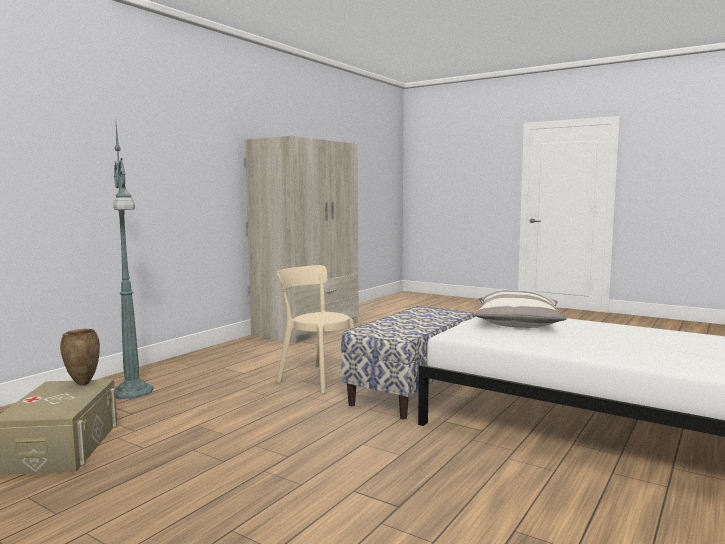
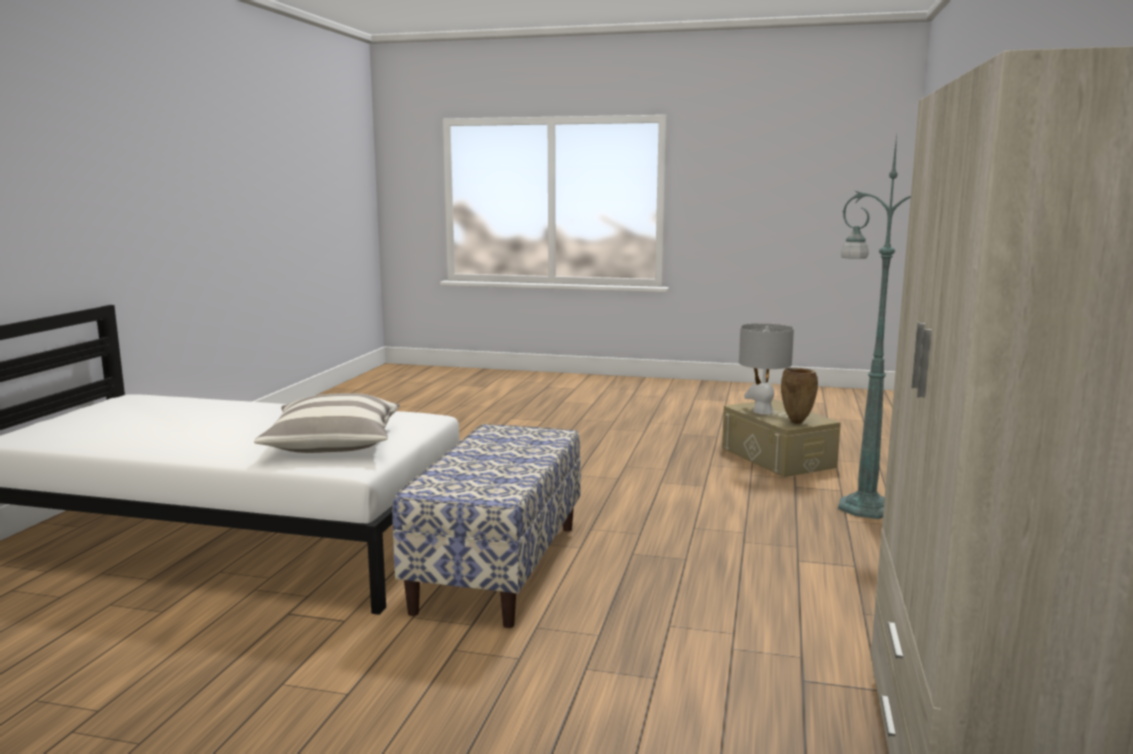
camera: 160 degrees right, 5 degrees up
(66, 402) = (762, 411): none -> grey table lamp
(316, 378) = (669, 567): beige chair -> none

